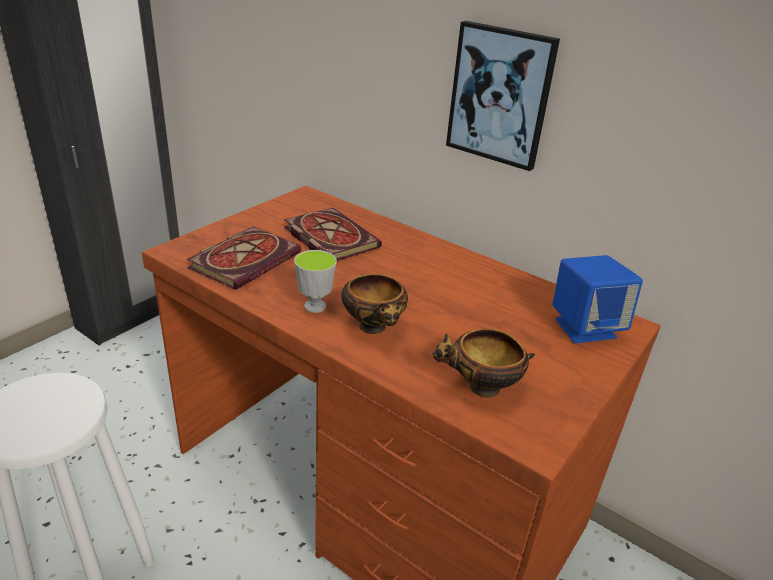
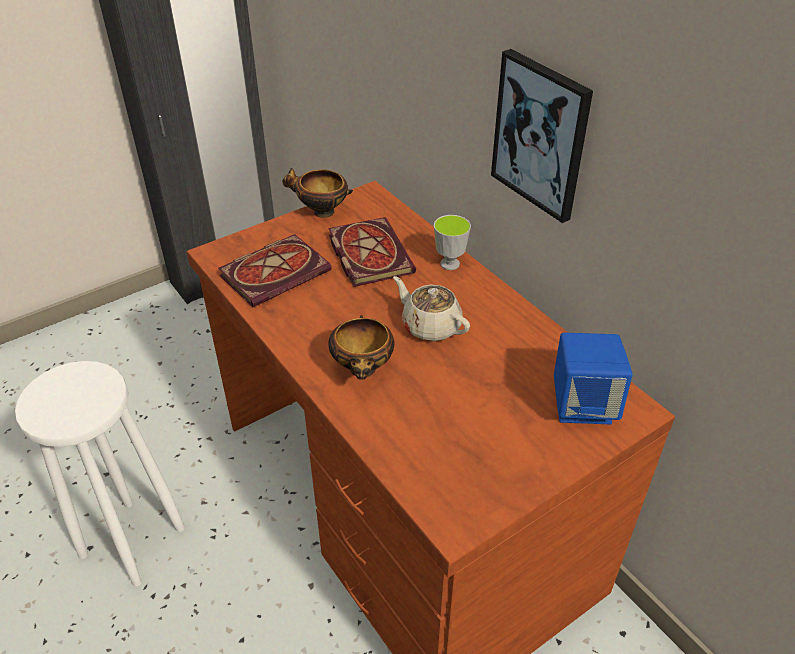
camera: 20 degrees right, 10 degrees up
(315, 306) = (318, 337): cup -> cup (450, 264)
(416, 285) = (430, 326): none -> beige teapot
(481, 388) = (433, 456): bowl -> bowl (321, 212)

